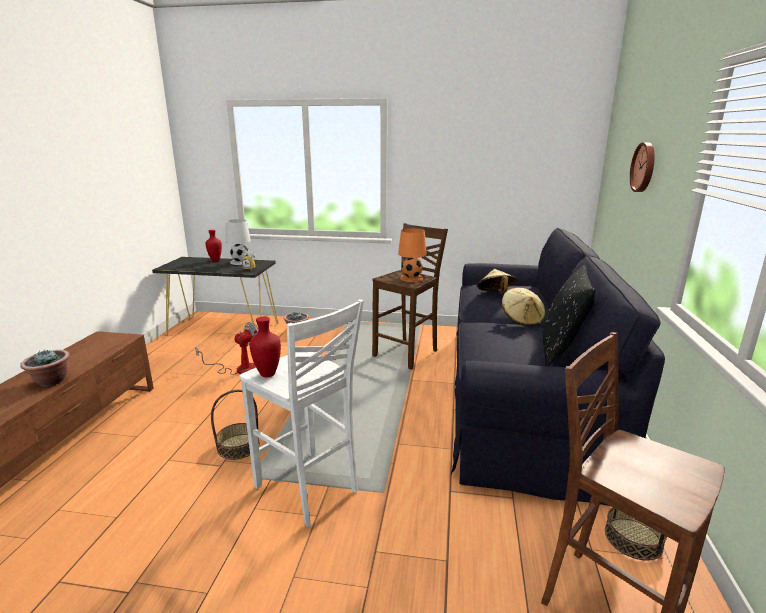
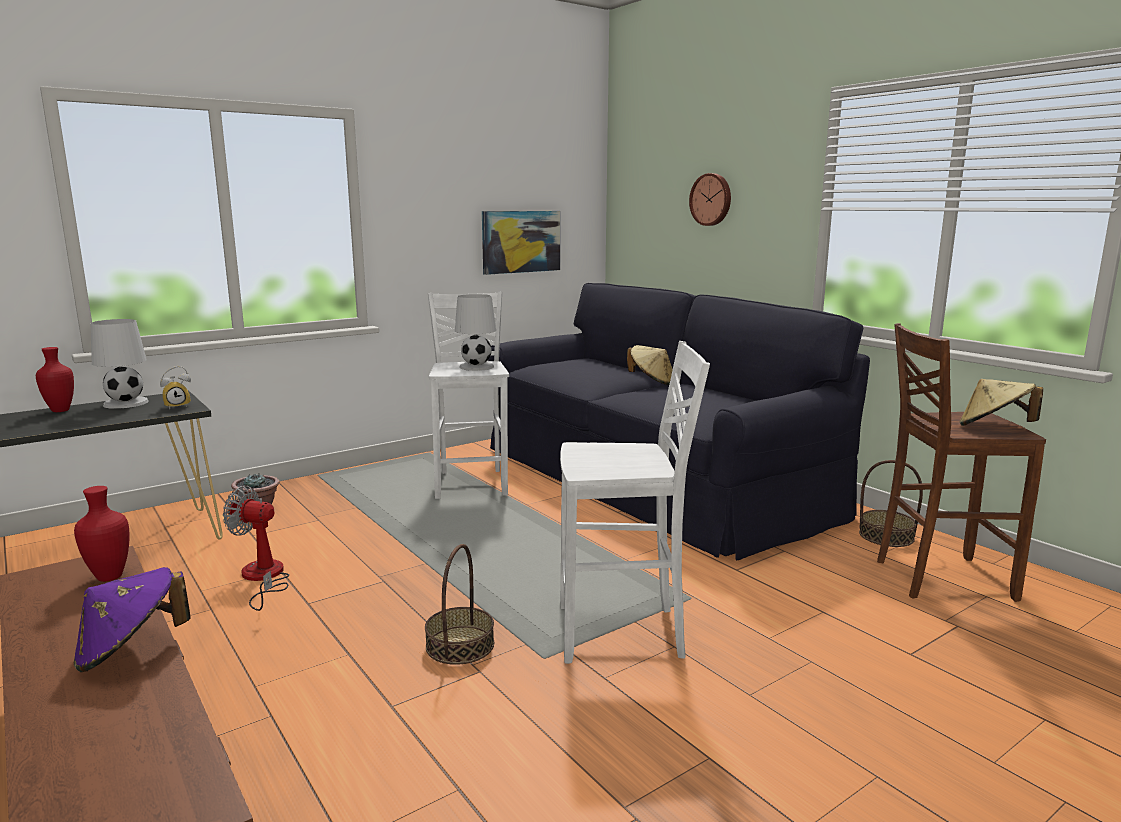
camera: 45 degrees left, 5 degrees down
(51, 381) = (131, 650): potted plant -> purple hat
(239, 369) = (263, 578): fan -> fan turned 75 degrees counterclockwise
(268, 374) = (596, 469): red vase -> red vase (110, 576)
(407, 354) = (472, 483): brown stool -> white stool
(411, 278) = (476, 367): orange table lamp -> white table lamp
(495, 294) = (576, 369): beige hat -> beige hat (994, 428)
(511, 190) = (521, 241): none -> picture
(561, 350) = (733, 394): black pillow -> none

